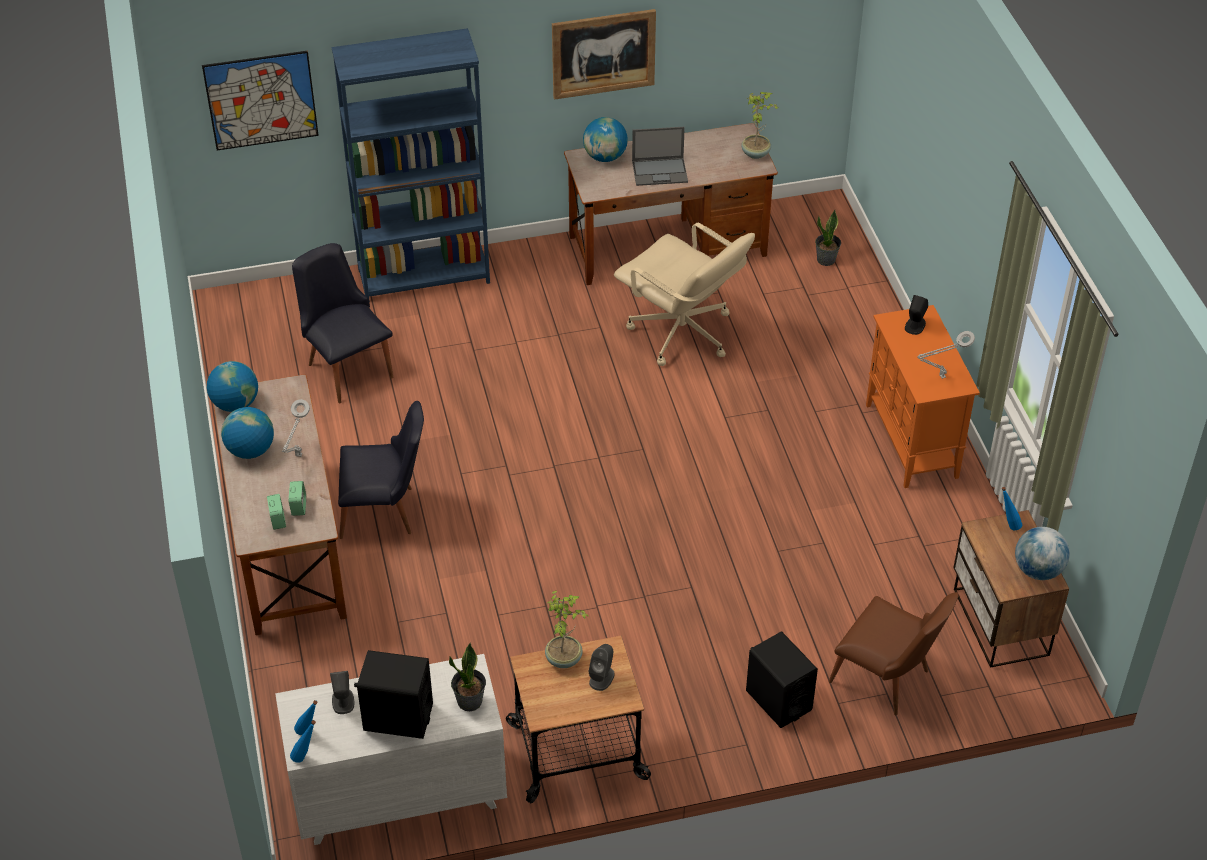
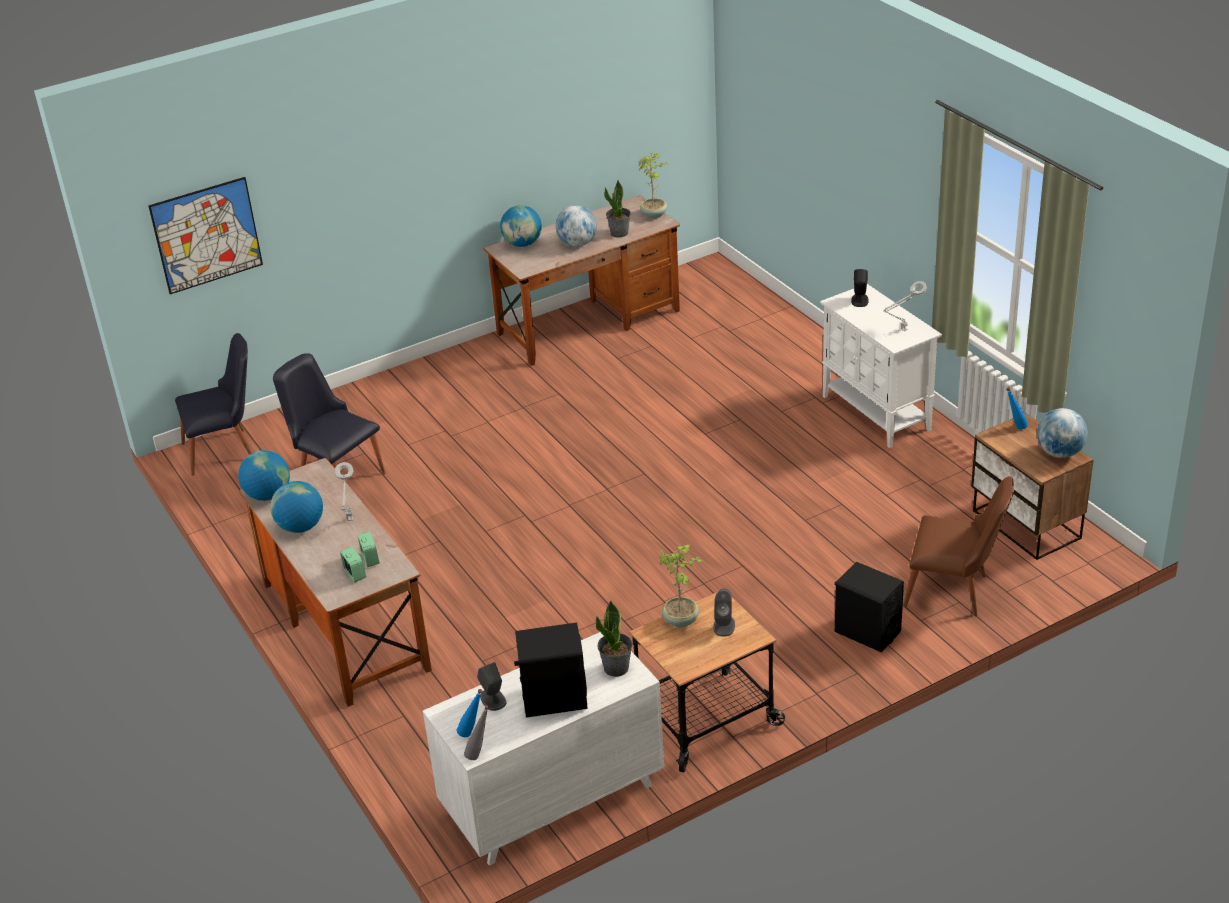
camera: 15 degrees left, 10 degrees down
(306, 757) = (479, 754): blue bottle -> grey bottle
(385, 512) = (428, 578): black chair -> black chair (226, 450)
(424, 276) = (377, 392): blue bookcase -> none
(603, 53) = (506, 144): picture -> none
(660, 171) = (577, 244): laptop -> globe
(682, 334) = (634, 382): beige office chair -> none
(826, 260) = (732, 303): potted plant -> potted plant (619, 233)
(912, 442) = (877, 413): orange cabinet -> white cabinet

